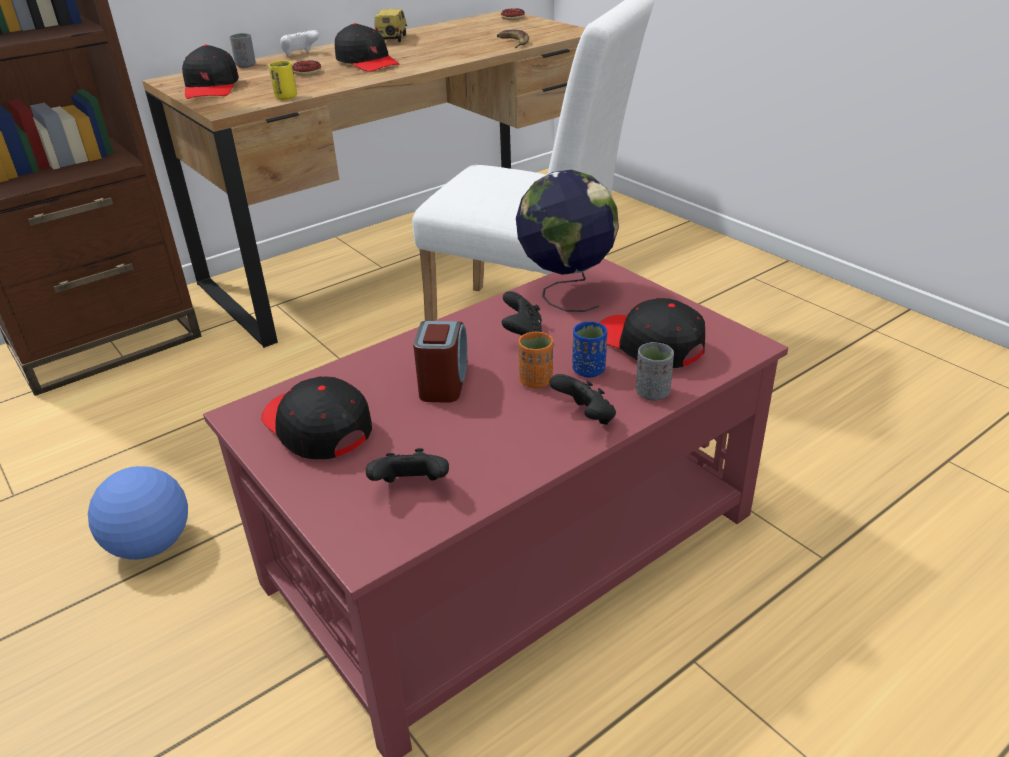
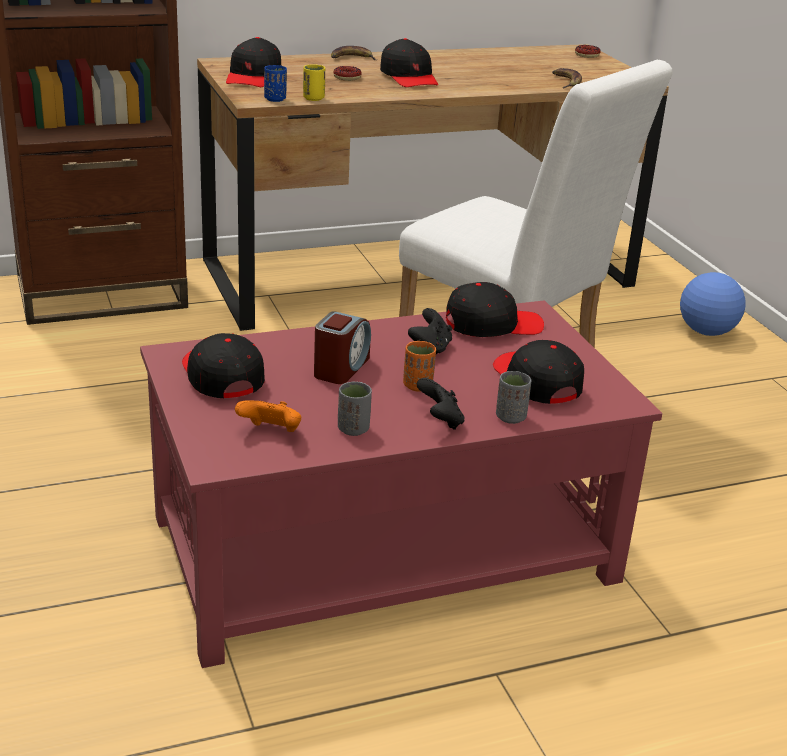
camera: 15 degrees right, 5 degrees down
(151, 545) = (79, 465): football -> football (706, 332)
(246, 66) = (295, 60): grey cup -> grey cup (353, 429)
(300, 54) = (351, 58): white game controller -> banana
(391, 39) = (449, 57): toy car -> none
(411, 487) = (271, 433): black game controller -> orange game controller
(566, 292) = (492, 325): globe -> black cap
(588, 370) = (468, 388): blue cup -> blue cup (275, 99)

